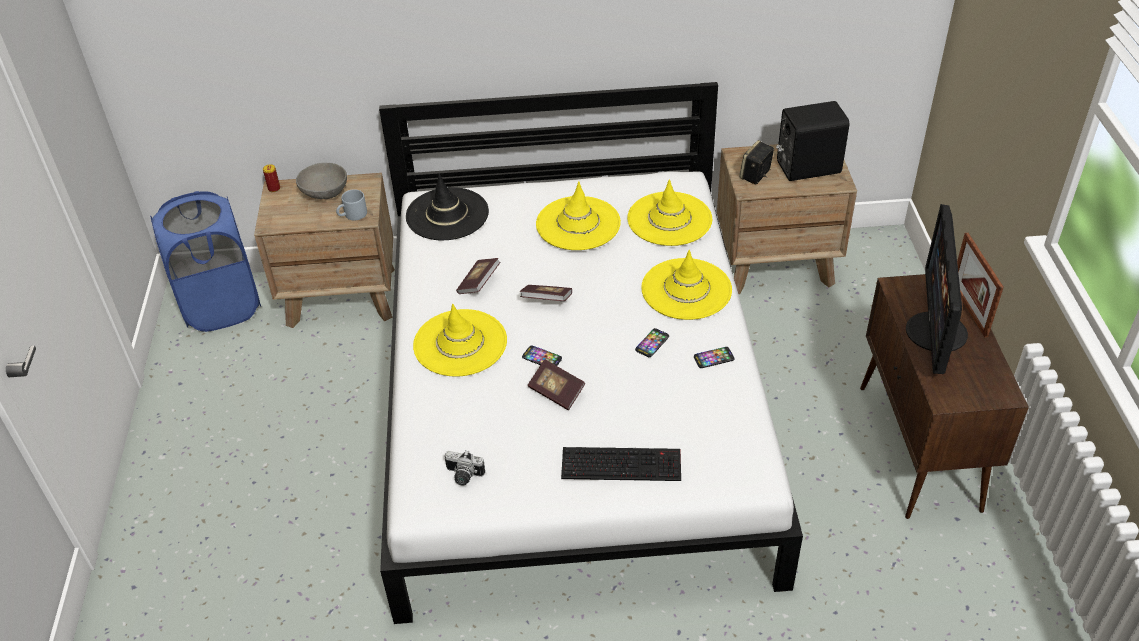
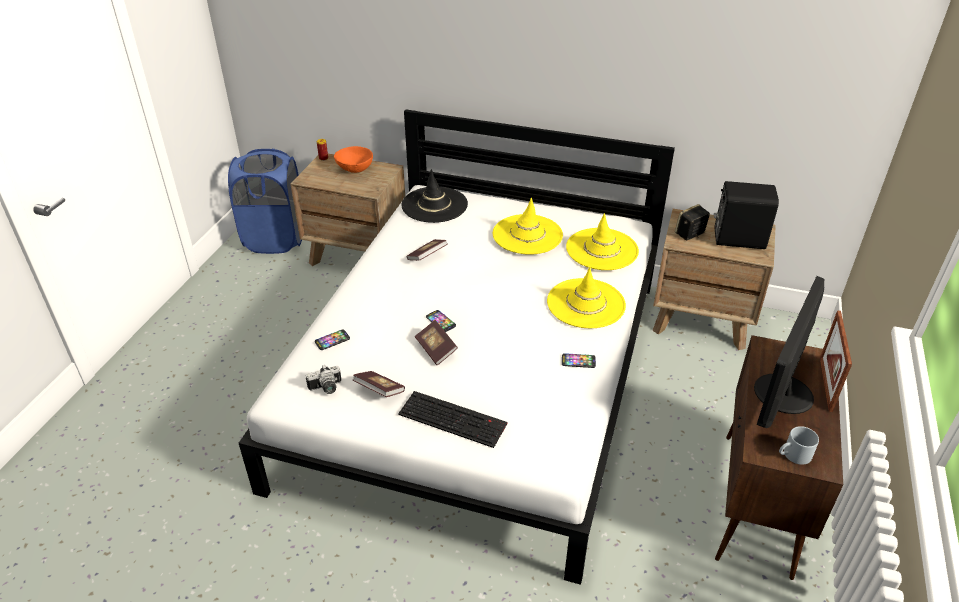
camera: 20 degrees right, 5 degrees down
(325, 193) = (355, 169): grey bowl -> orange bowl
(352, 215) = (364, 187): grey mug -> grey mug (793, 455)
(460, 343) = (386, 294): yellow hat -> none
(463, 476) = (326, 388): camera -> camera turned 60 degrees counterclockwise
(546, 300) = (470, 281): book -> book (379, 390)
(652, 343) = (534, 335): phone -> phone (332, 340)

